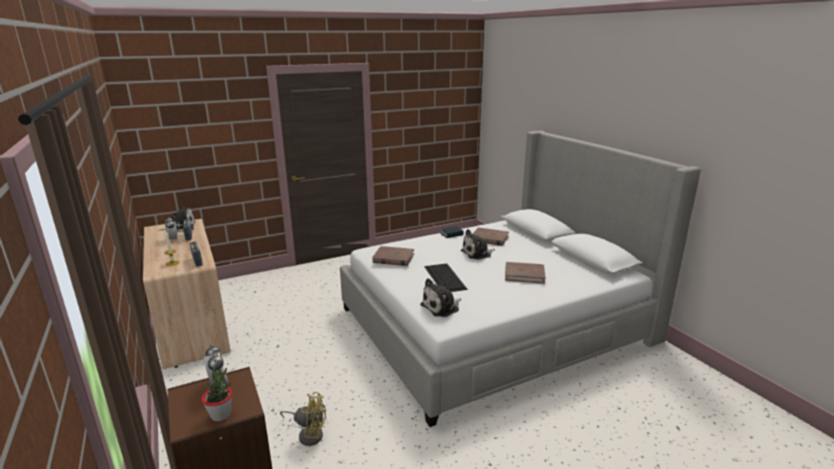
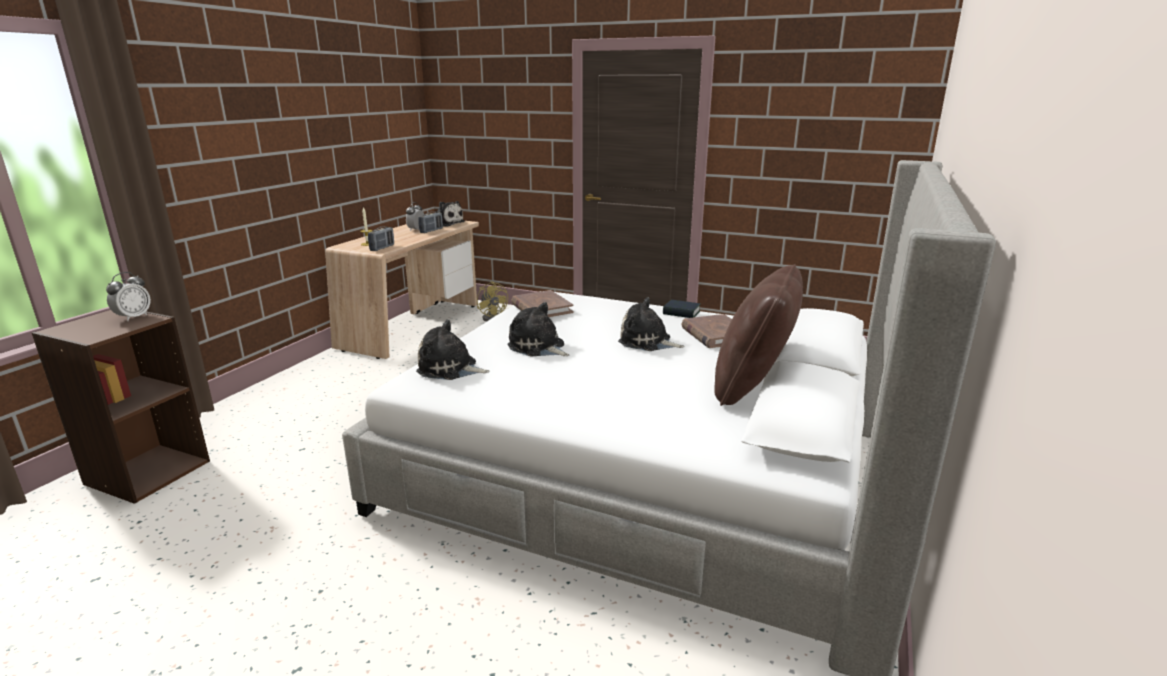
camera: 50 degrees right, 0 degrees up
(221, 415) = (80, 333): potted plant -> none
(308, 434) = (294, 449): yellow fan -> yellow fan (493, 317)
(445, 278) = (538, 347): keyboard -> plush toy
(524, 274) = (634, 388): brown book -> none
(551, 254) = (752, 387): none -> brown pillow

